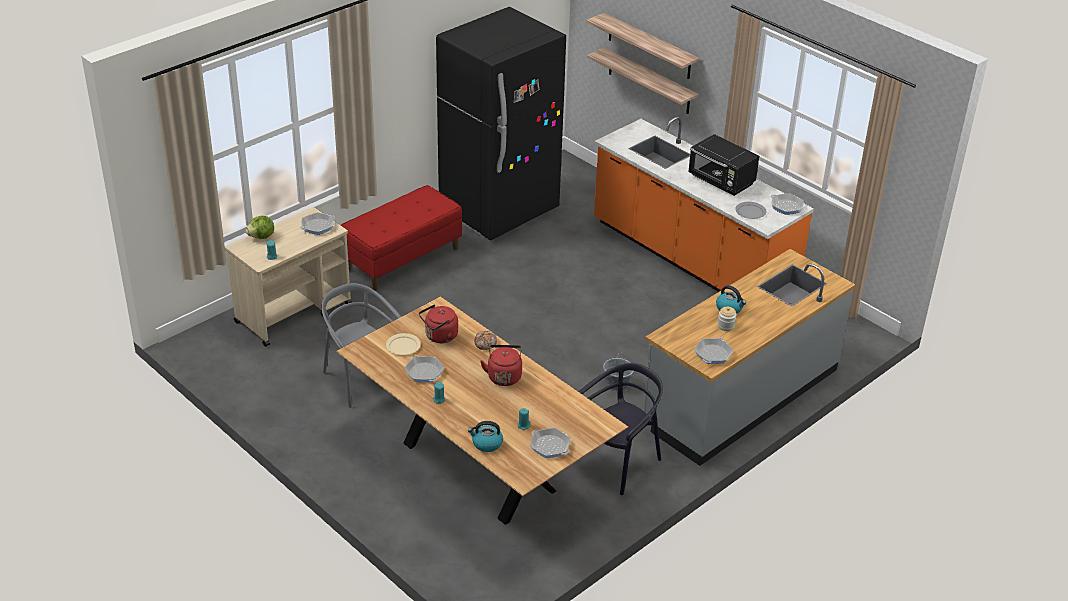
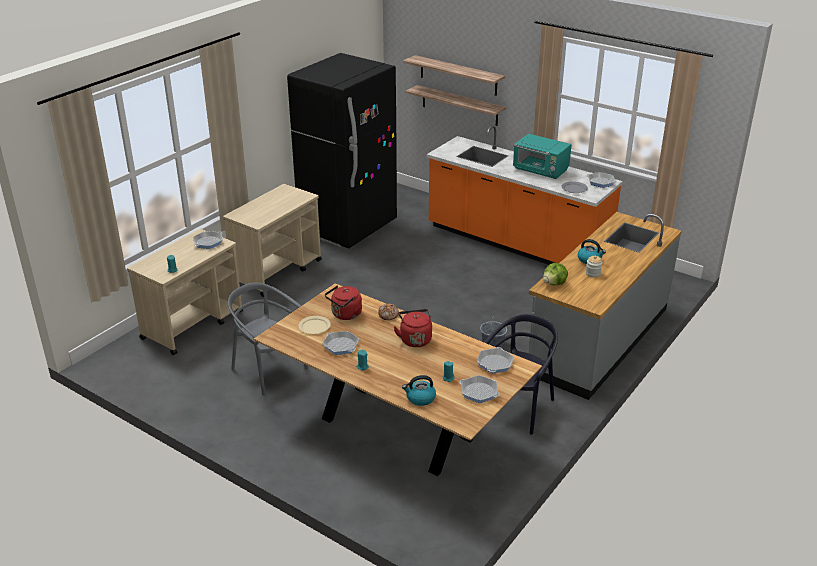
camera: 10 degrees left, 5 degrees down
(261, 237) = (159, 256): lettuce -> lettuce (554, 284)
(402, 259) = (277, 271): red bench -> beige cart
(713, 354) = (592, 296): frying pan -> frying pan (495, 363)
(721, 181) = (541, 171): black microwave -> turquoise microwave

